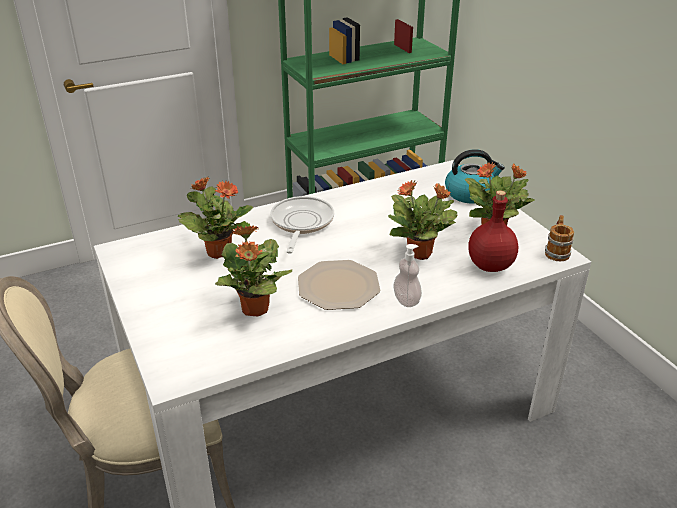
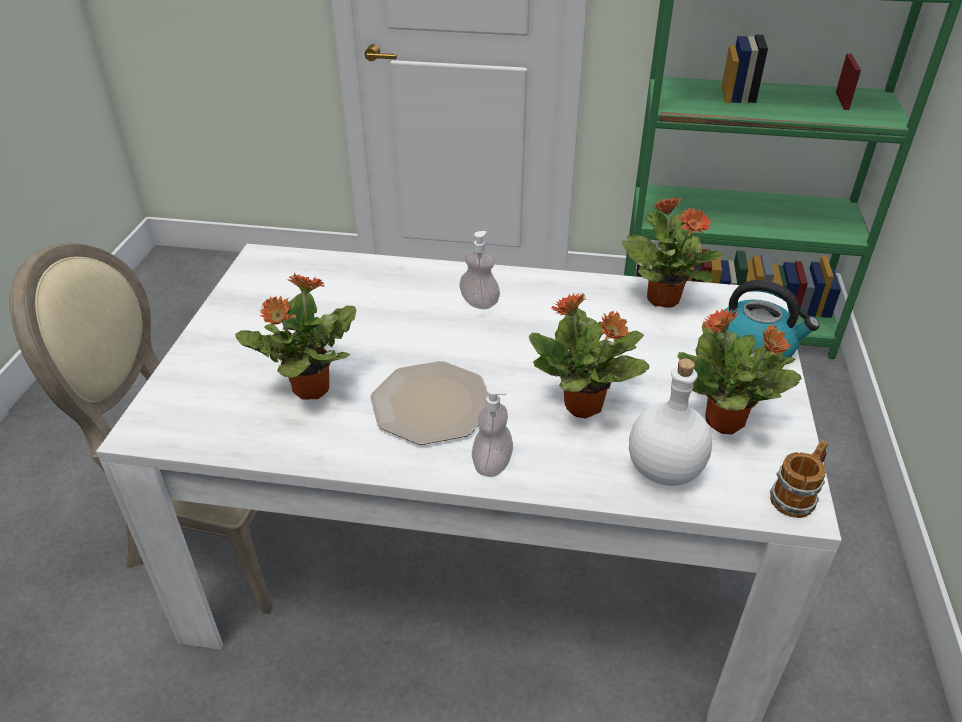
camera: 35 degrees right, 5 degrees up
(218, 251) = (352, 300): potted plant -> potted plant (662, 298)
(301, 224) = (479, 303): frying pan -> soap dispenser
(490, 265) = (665, 469): red bottle -> white bottle

